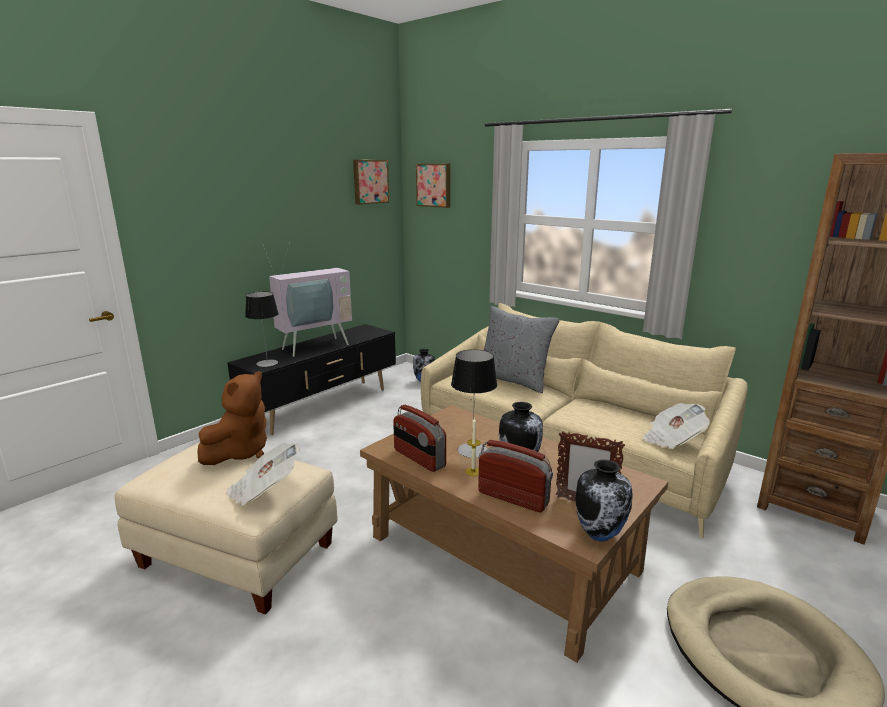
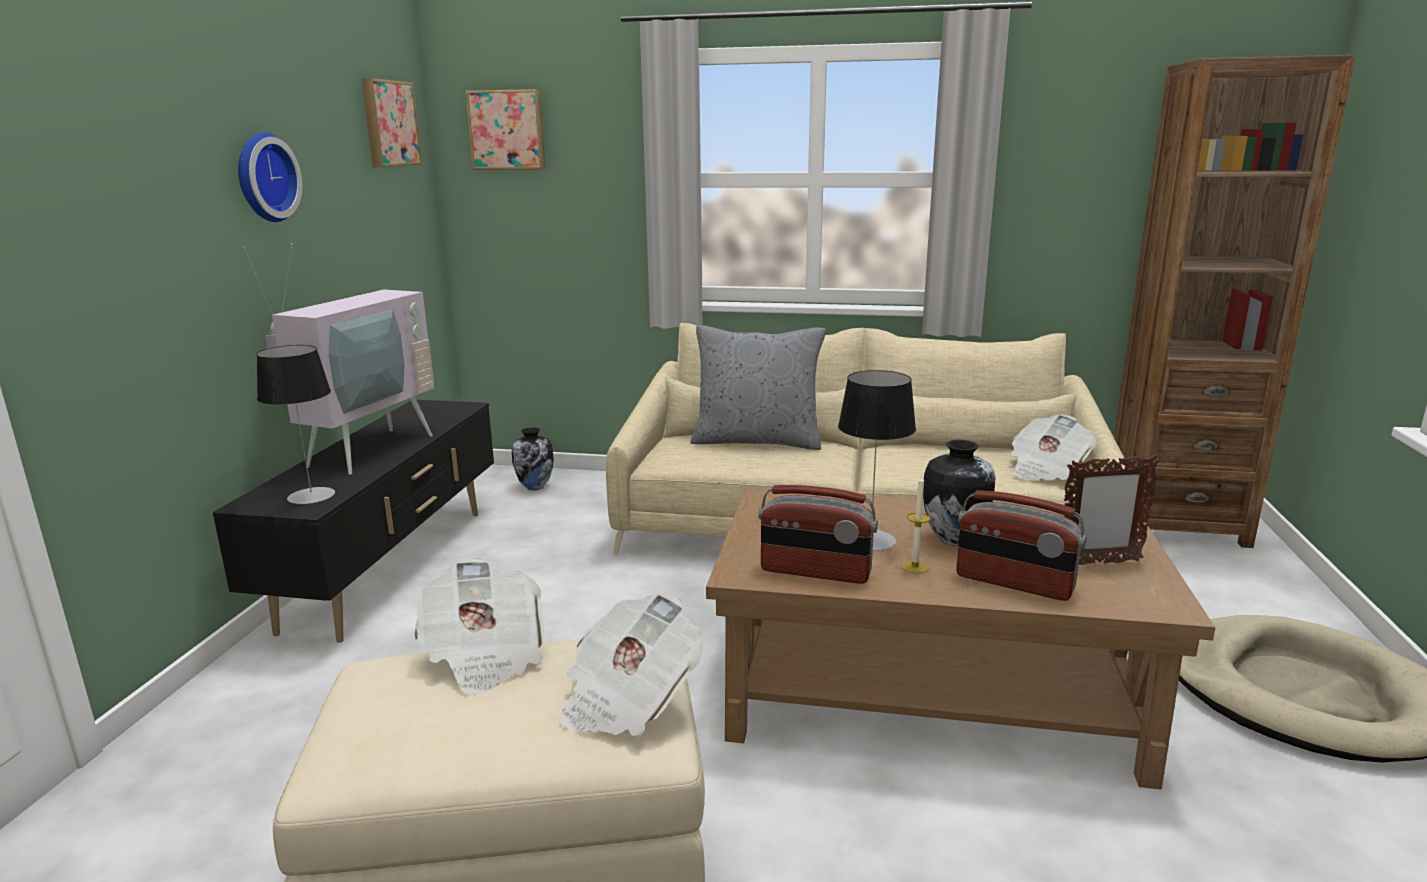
camera: 30 degrees left, 0 degrees up
(240, 452) = (484, 655): brown plush toy -> newspaper
(281, 210) = (263, 177): none -> wall clock
(513, 498) = (1013, 583): radio -> radio turned 150 degrees counterclockwise
(600, 534) = (1167, 592): vase -> none

